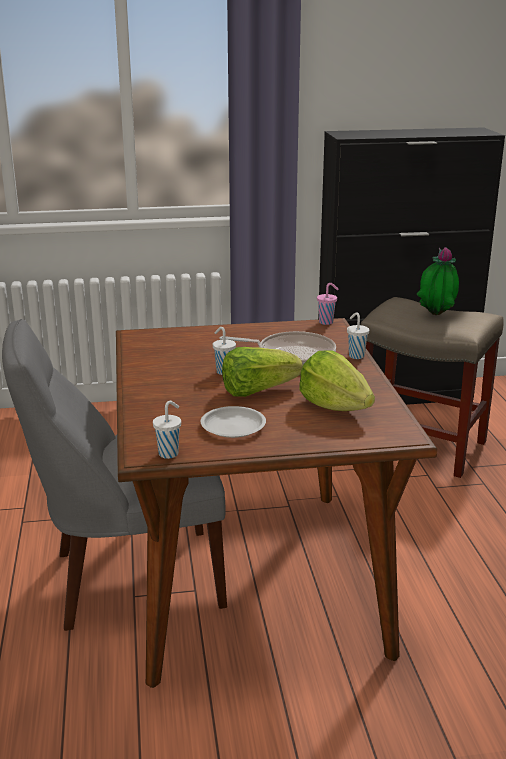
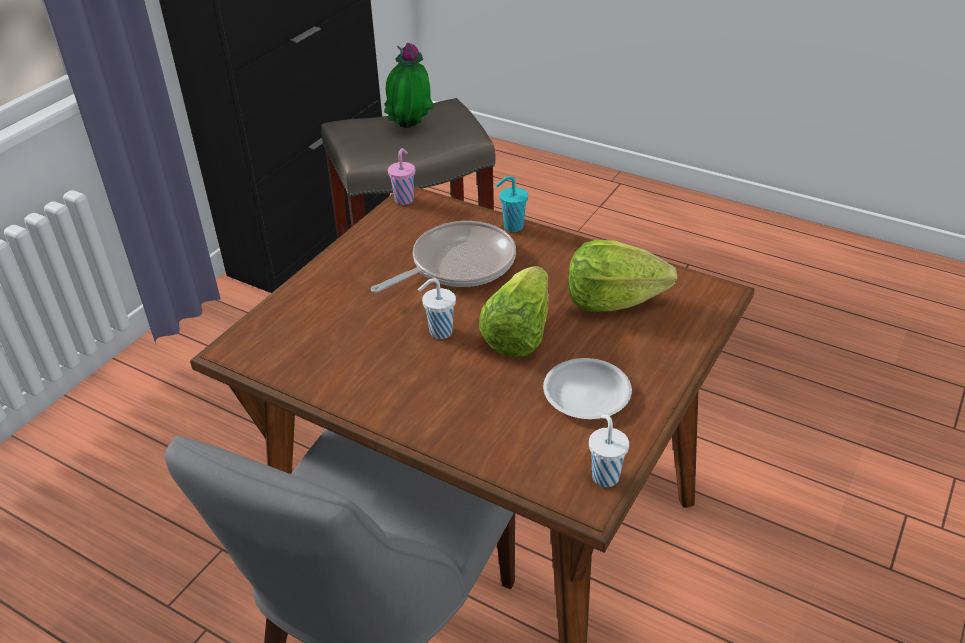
camera: 50 degrees left, 15 degrees up
(355, 356) = (512, 226): white cup -> turquoise cup

